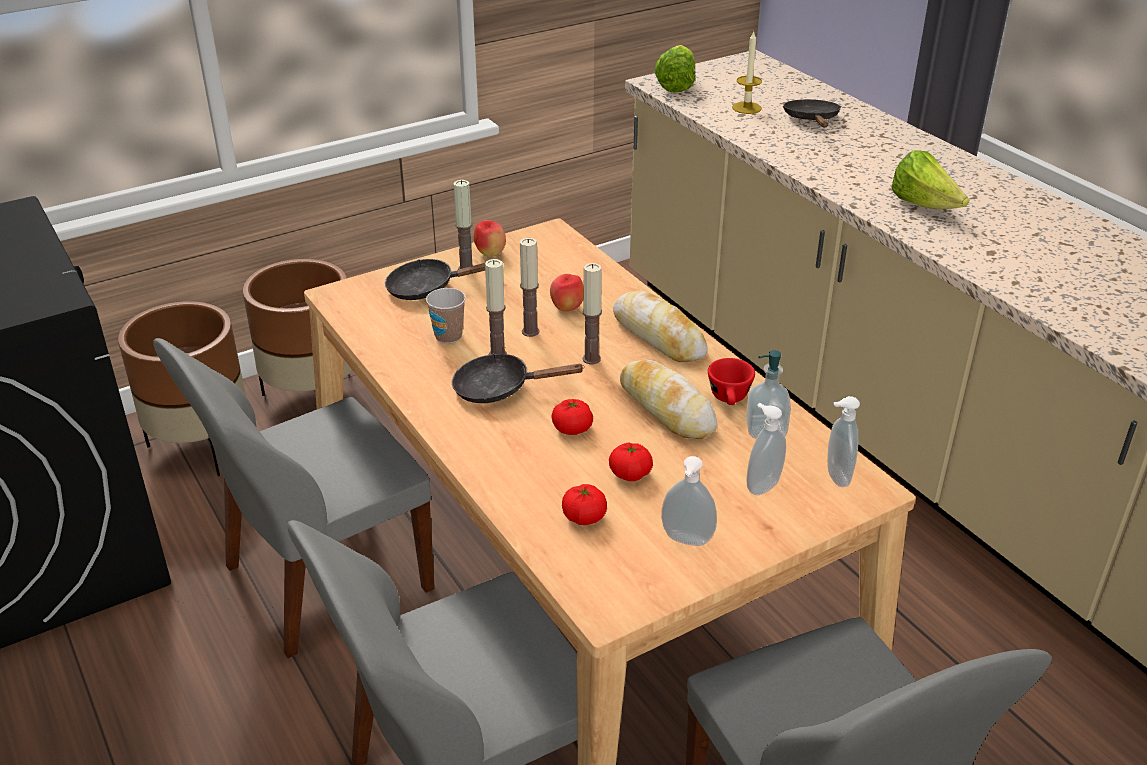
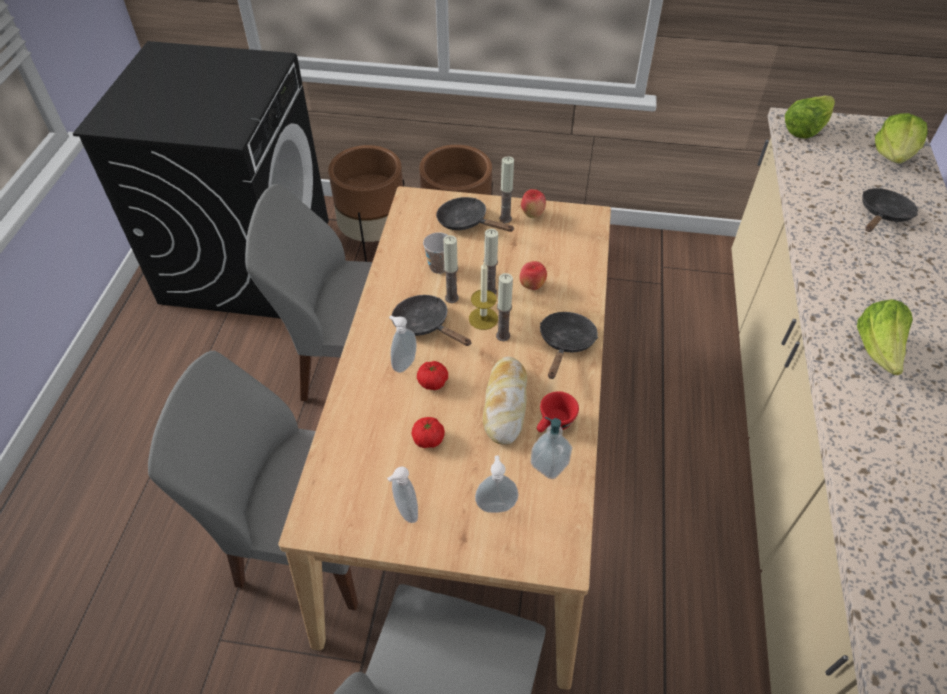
camera: 40 degrees right, 15 degrees up
(584, 517) = (369, 451): tomato -> none
(658, 336) = (565, 343): bread -> black frying pan
(746, 108) = (839, 177): candle -> candle (483, 318)
(767, 78) = (894, 154): none -> lettuce
(835, 477) = (551, 534): soap dispenser -> soap dispenser (403, 363)

